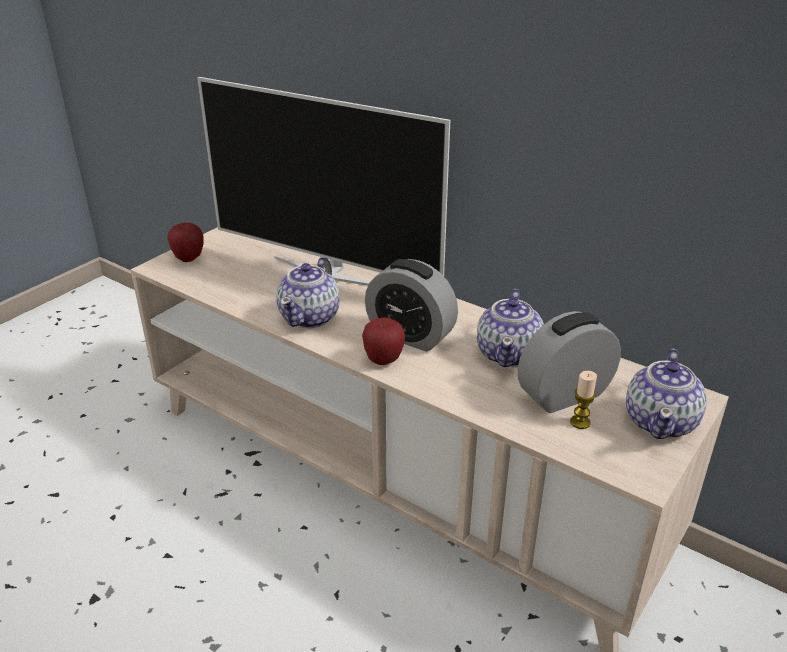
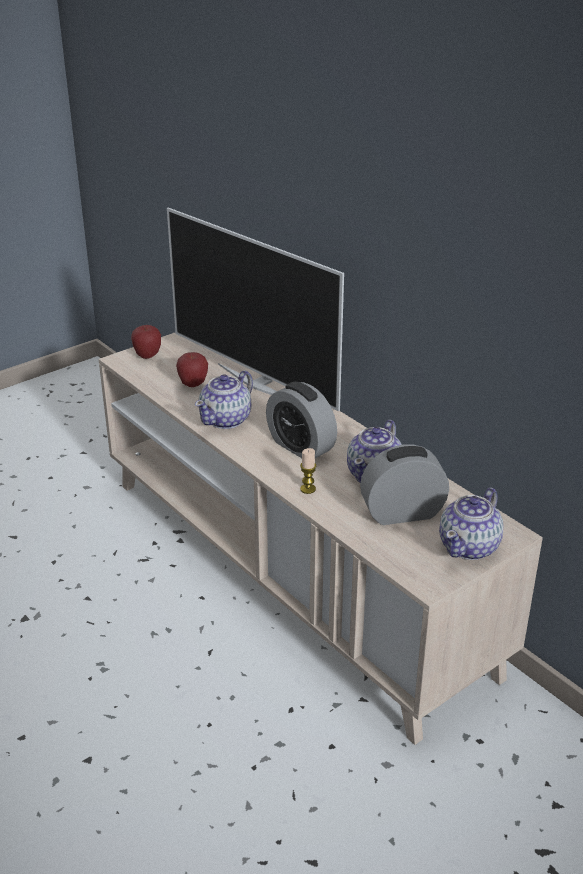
camera: 15 degrees right, 0 degrees up
(383, 360) = (269, 463): apple -> apple (193, 384)
(580, 422) = (402, 536): candle -> candle (308, 489)

